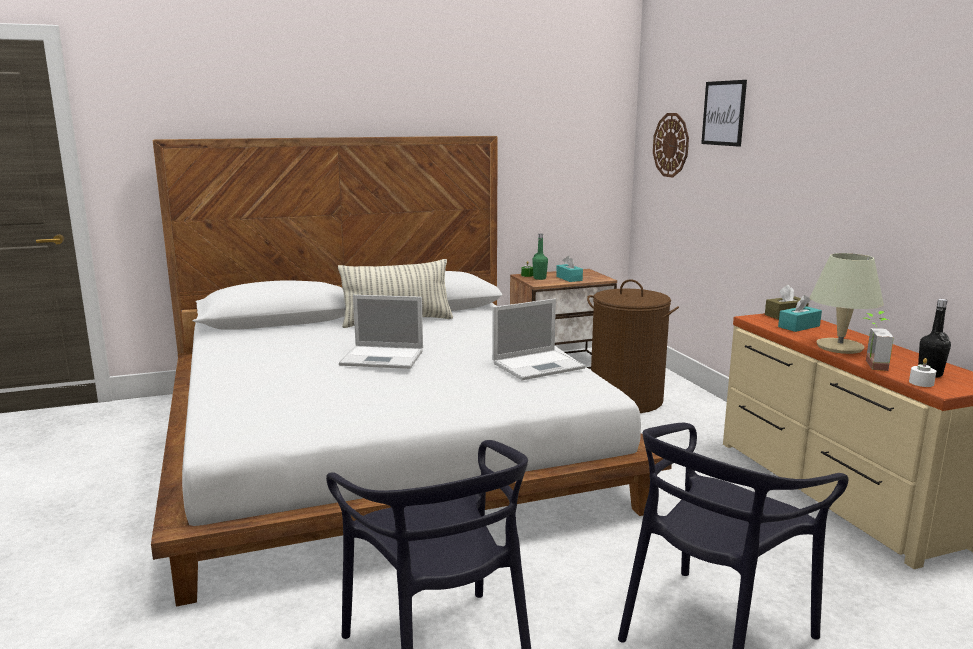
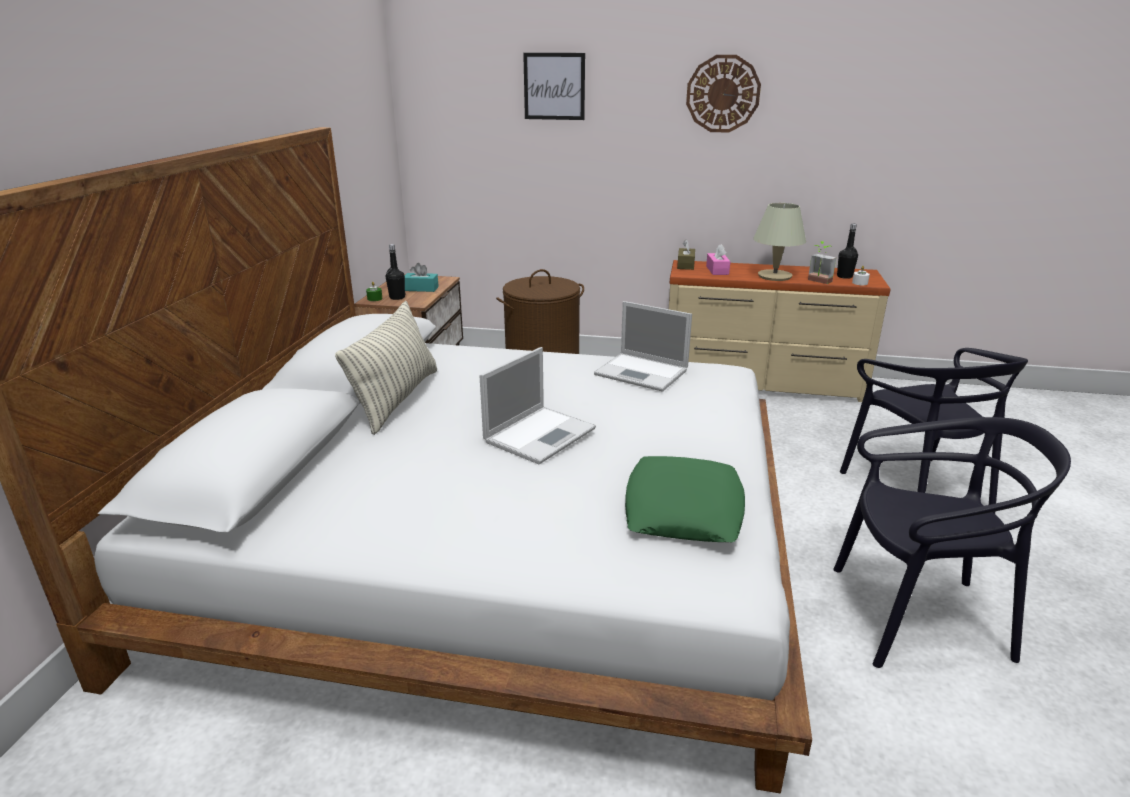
camera: 60 degrees left, 10 degrees up
(315, 412) = (683, 509): none -> green pillow
(539, 278) = (397, 297): green bottle -> black bottle
(539, 365) = (643, 373): laptop -> laptop turned 120 degrees clockwise
(671, 145) = (470, 121): wall clock -> wall clock (723, 94)
(799, 326) = (717, 270): turquoise tissue box -> pink tissue box

